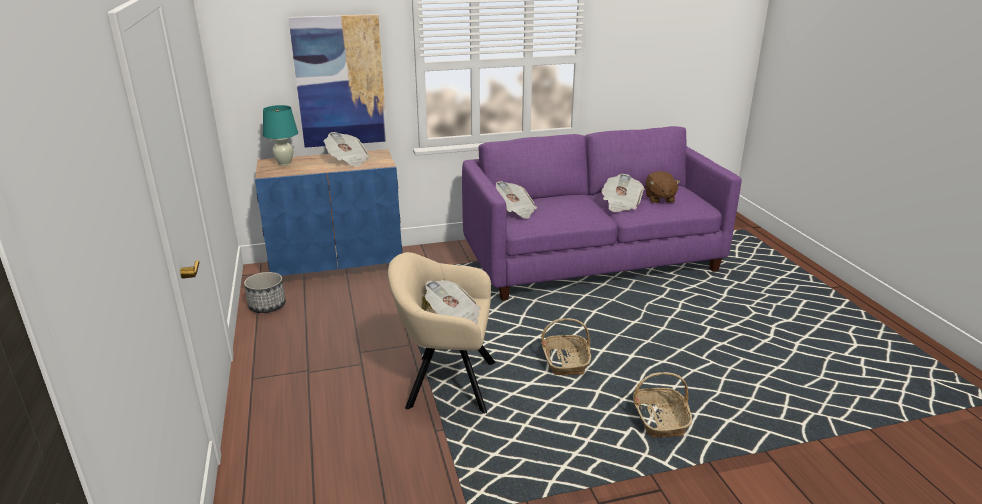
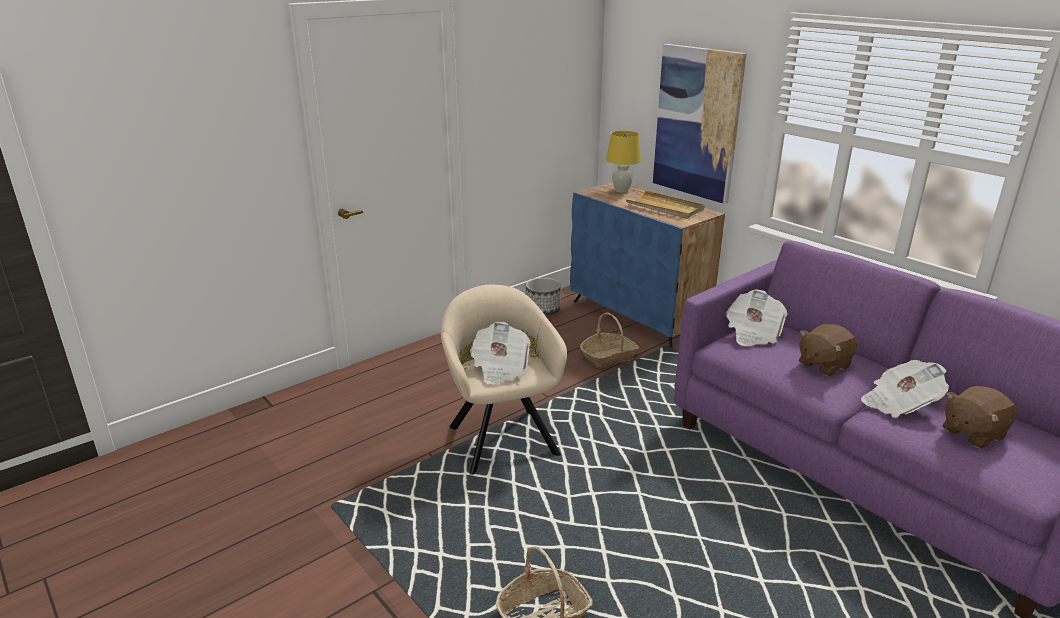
camera: 65 degrees right, 0 degrees up
(284, 163) = (621, 190): turquoise table lamp -> yellow table lamp
(348, 160) = (665, 208): newspaper -> beige tray
(565, 361) = (603, 506): basket -> basket (609, 357)
(569, 206) = (823, 365): none -> brown plush toy

